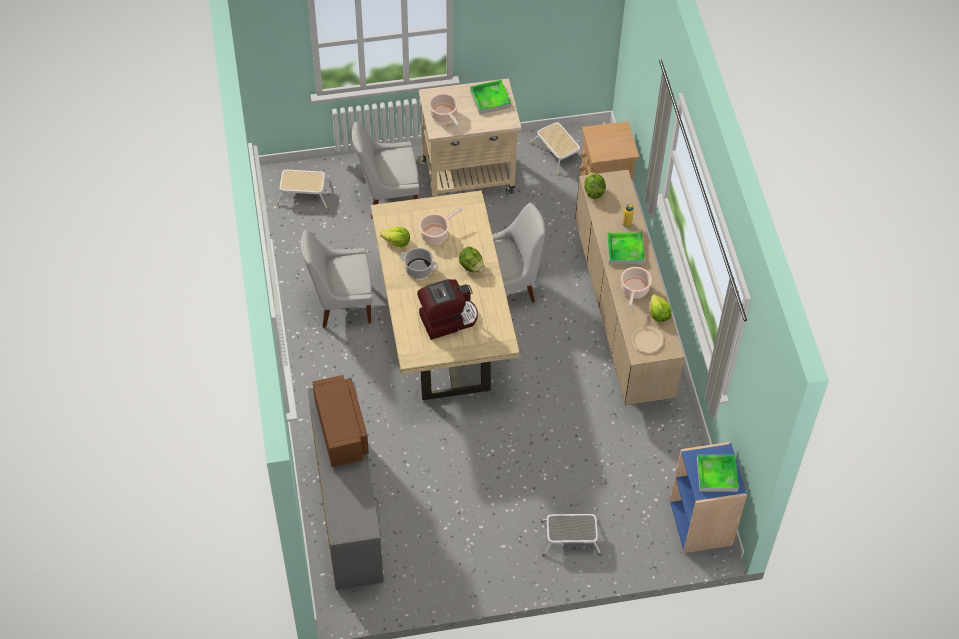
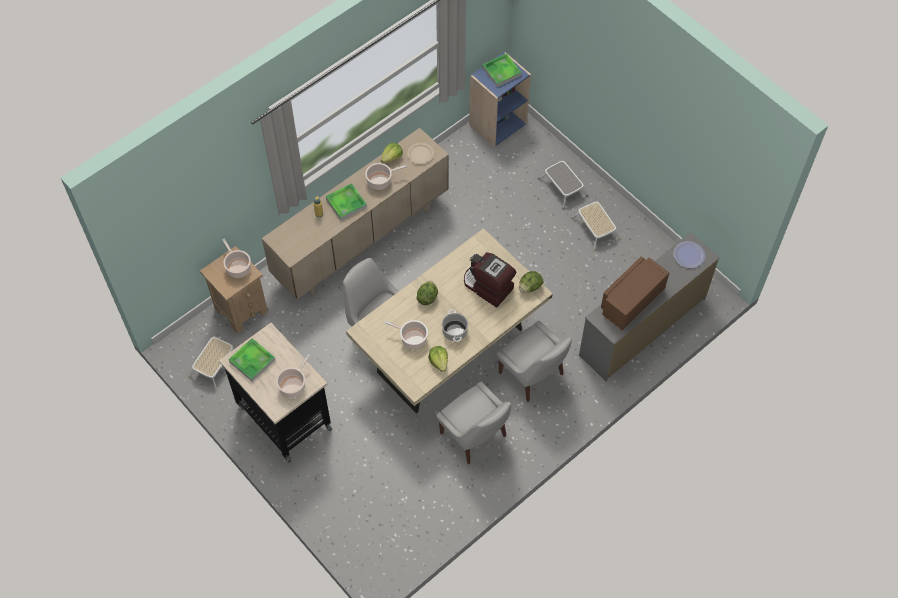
camera: 120 degrees left, 5 degrees up
(303, 192) = (380, 537): beige step ladder -> beige step ladder (595, 228)
(353, 517) = (689, 255): none -> plate
(388, 197) = (343, 466): white chair -> white chair (533, 375)
(468, 177) = (283, 417): beige cart -> black cart
(593, 191) = (300, 250): lettuce -> lettuce (530, 287)
(612, 148) = (238, 267): none -> cooking pot

